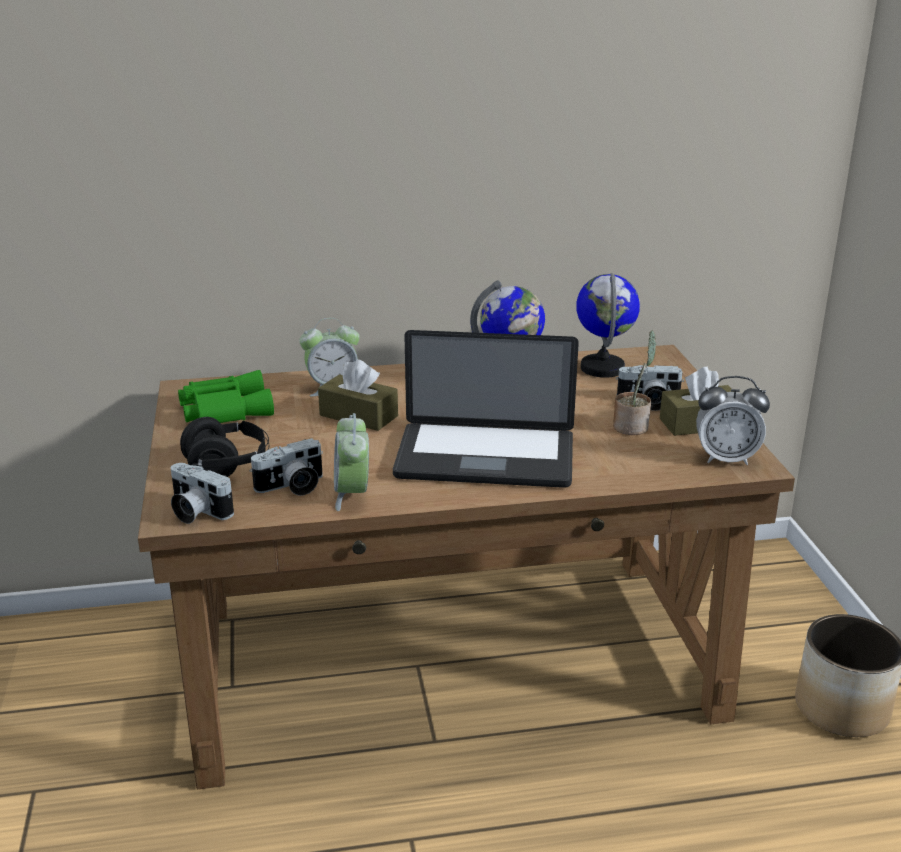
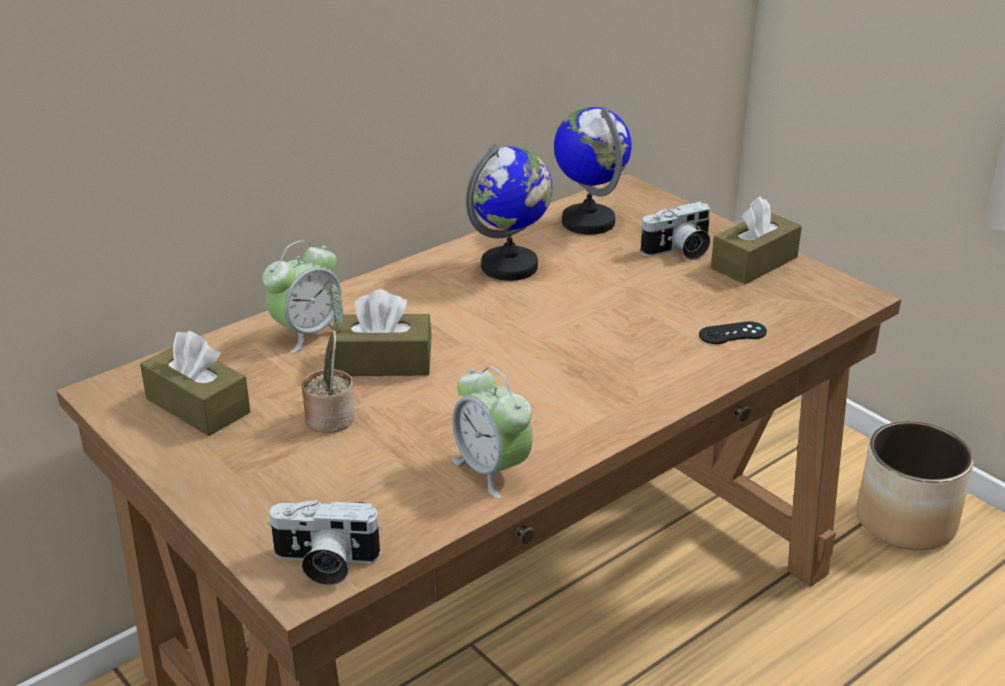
camera: 30 degrees left, 5 degrees up
(224, 409) = (198, 406): green binoculars -> brown tissue box
(228, 466) = (295, 485): black headphones -> none
(292, 487) = (408, 485): camera -> none
(485, 458) = (587, 372): laptop -> none
(622, 463) = (732, 333): none -> black game controller
(632, 426) = (694, 285): potted plant -> potted plant (332, 416)
(726, 459) = (821, 296): alarm clock -> none

